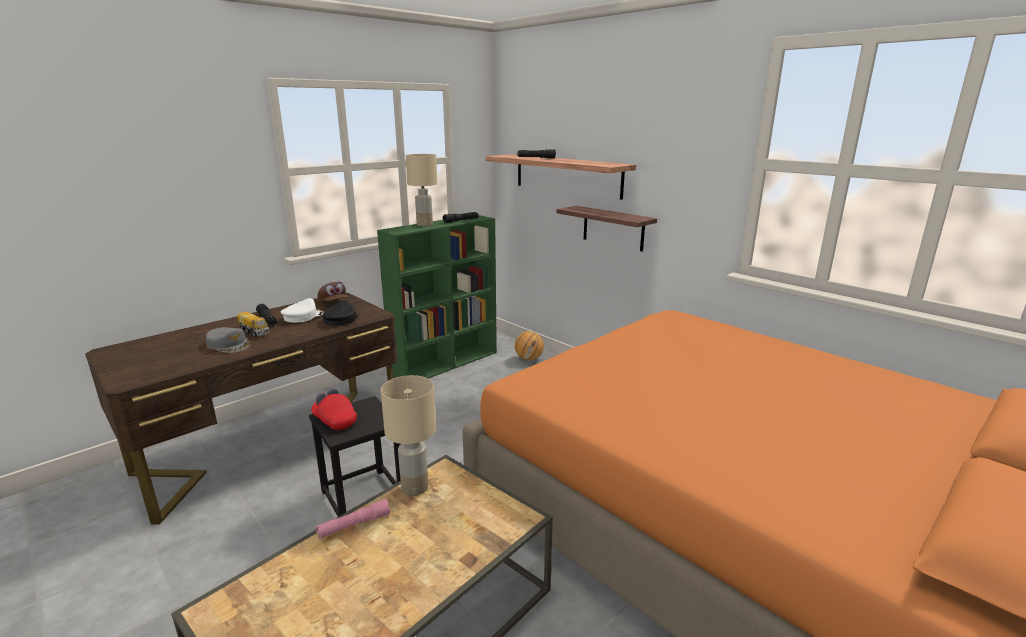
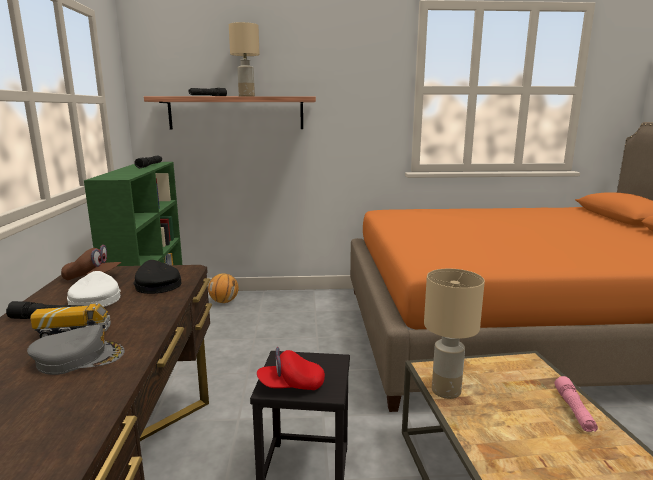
camera: 50 degrees left, 5 degrees down
(354, 525) = (481, 442): pink flashlight -> pink flashlight (574, 410)
(425, 225) = (125, 171): beige table lamp -> beige table lamp (247, 96)
(613, 228) = (295, 156): shelf -> none

